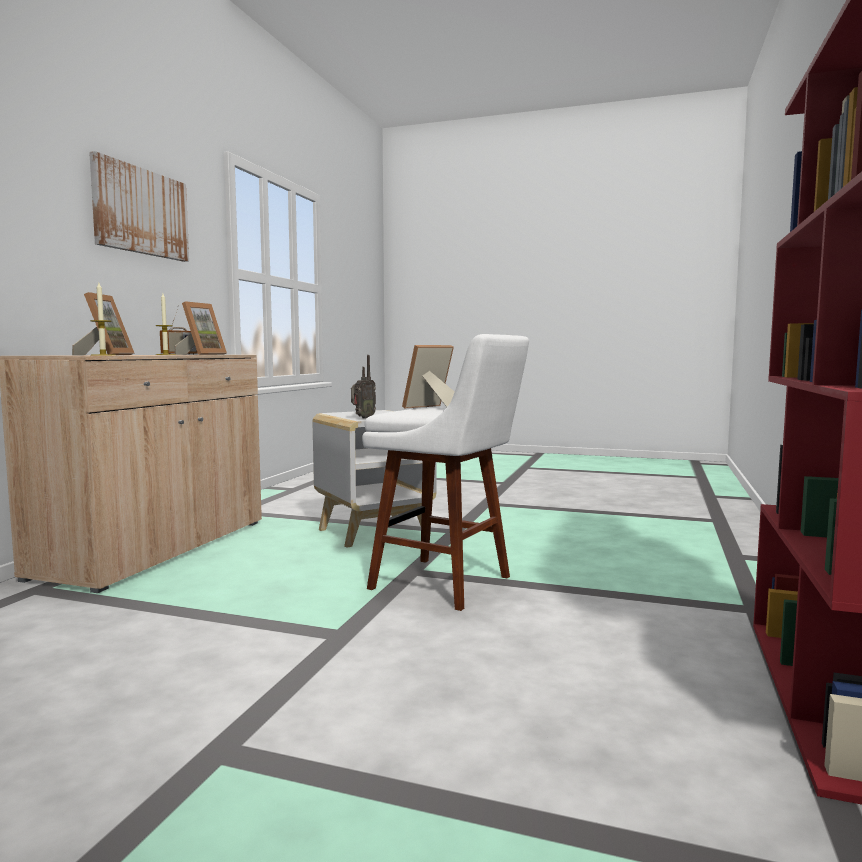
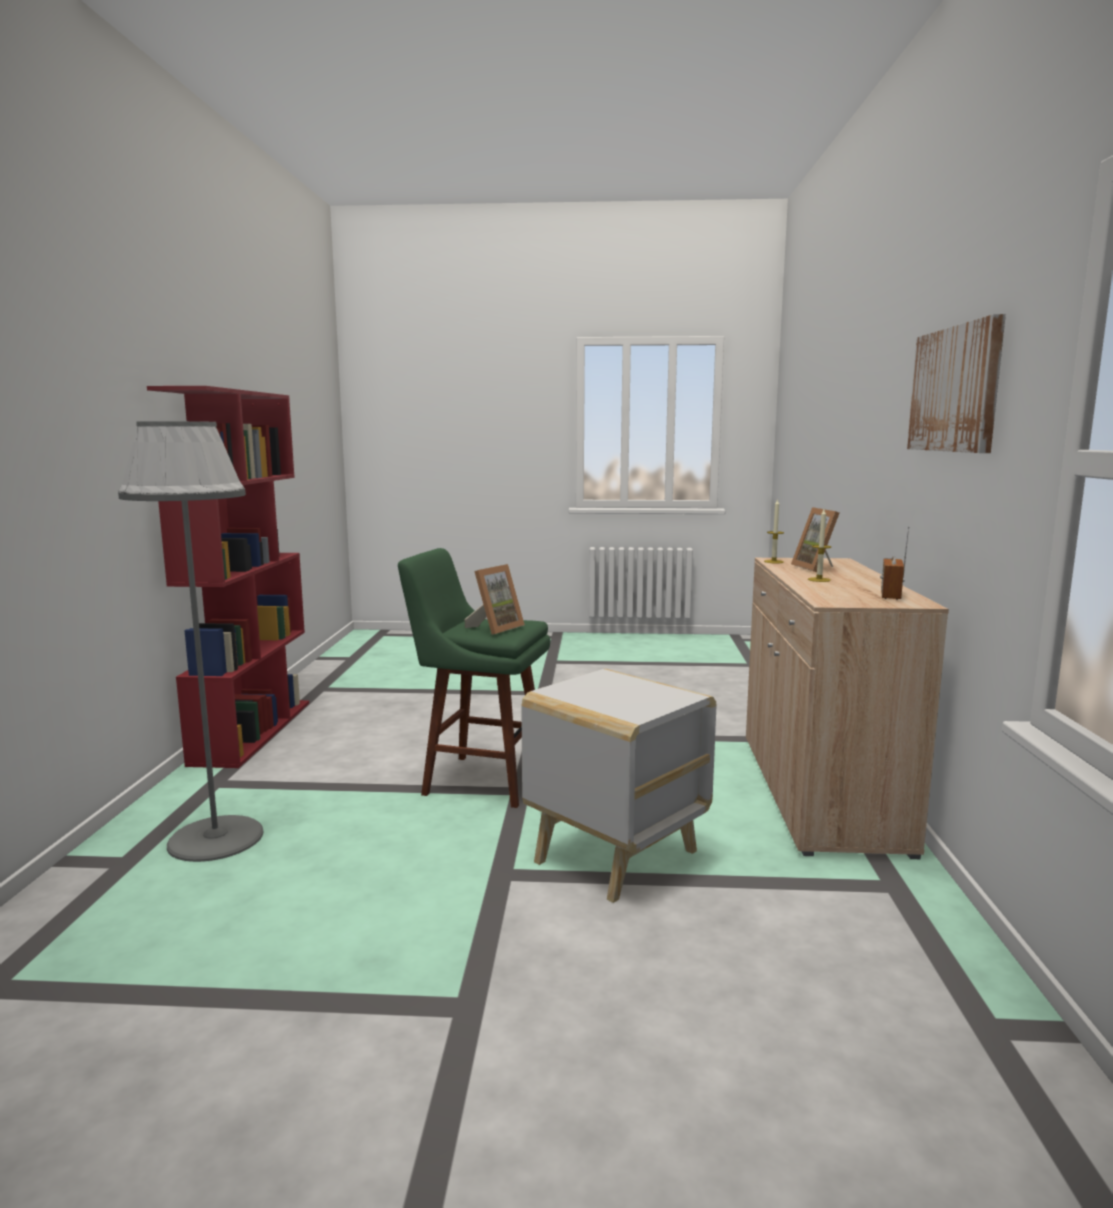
camera: 165 degrees right, 5 degrees up
(201, 354) = (833, 591): picture frame -> none
(362, 418) = (611, 678): radio -> none
(447, 584) = (479, 780): white stool -> green stool
(681, 563) = (216, 838): none -> grey floor lamp

